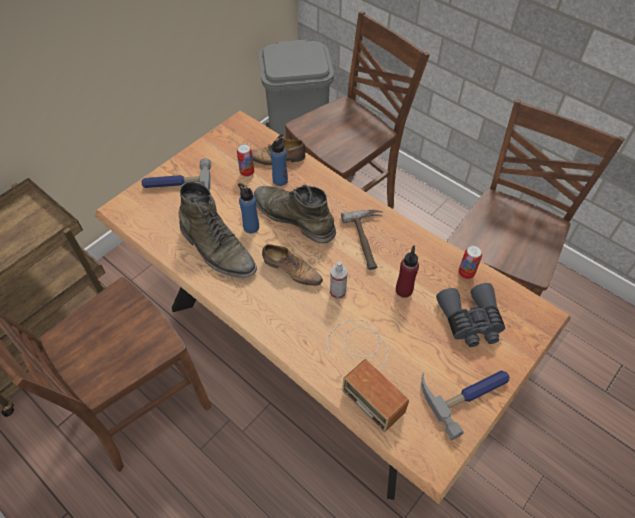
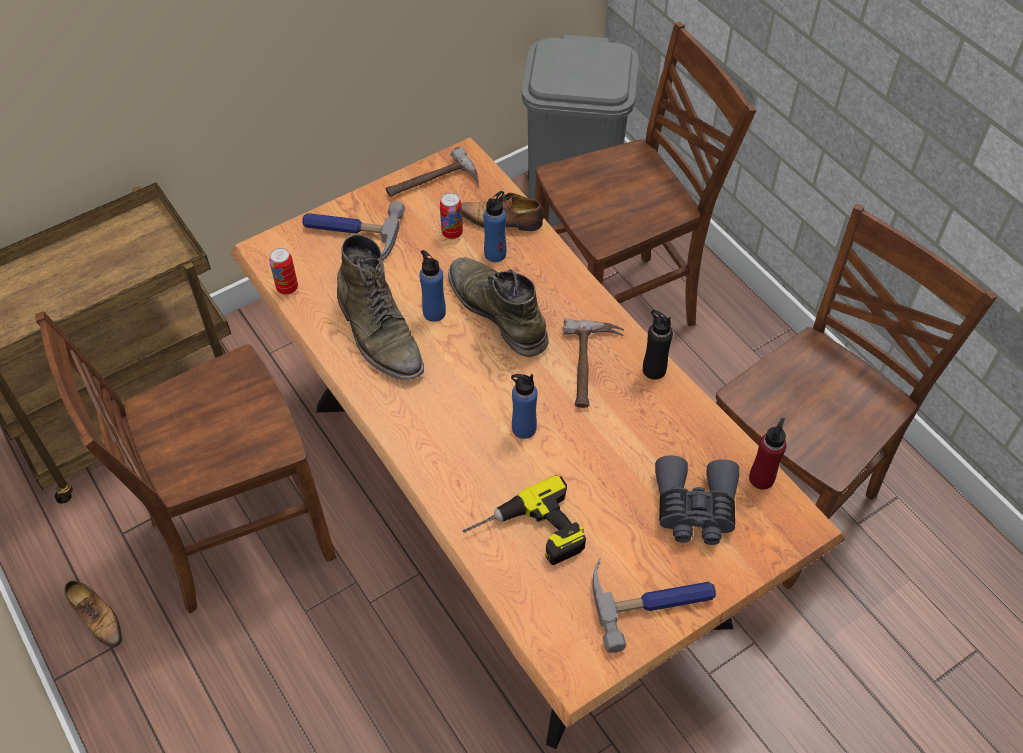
camera: 15 degrees right, 0 degrees up
(225, 144) = (434, 186): none -> hammer
(291, 270) = (470, 384): shoe -> shoe (97, 617)
(337, 292) = (523, 428): spray bottle -> blue bottle
(366, 367) = (528, 535): radio -> power drill
(404, 290) = (616, 445): red bottle -> red bottle (761, 478)
(410, 234) = (654, 370): none -> black bottle
(466, 273) = (714, 442): can -> can (287, 288)

